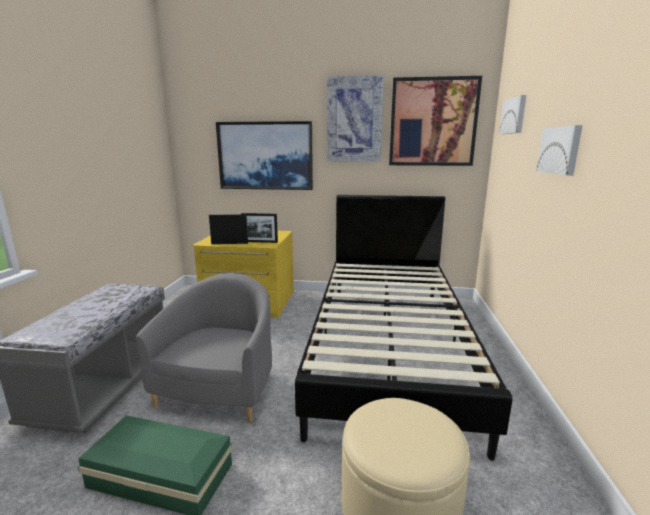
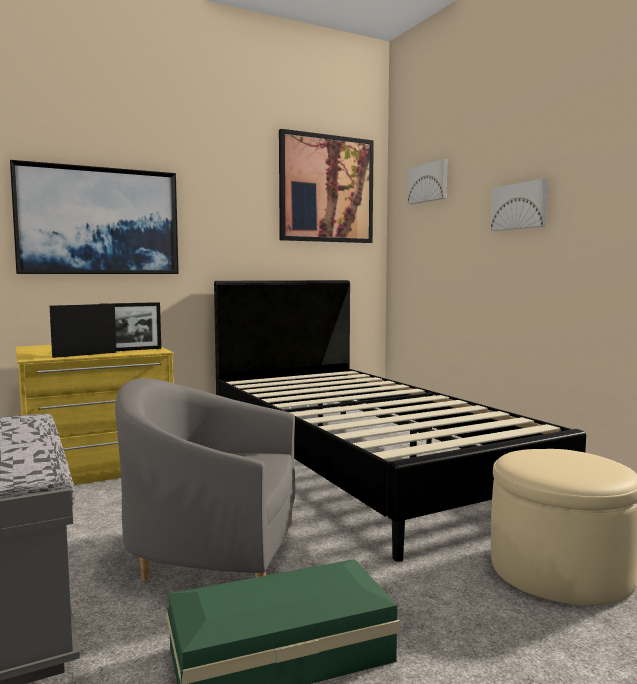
camera: 35 degrees left, 10 degrees down
(220, 388) = (214, 554): grey armchair -> grey armchair turned 60 degrees counterclockwise
(354, 120) = (233, 177): picture -> none

